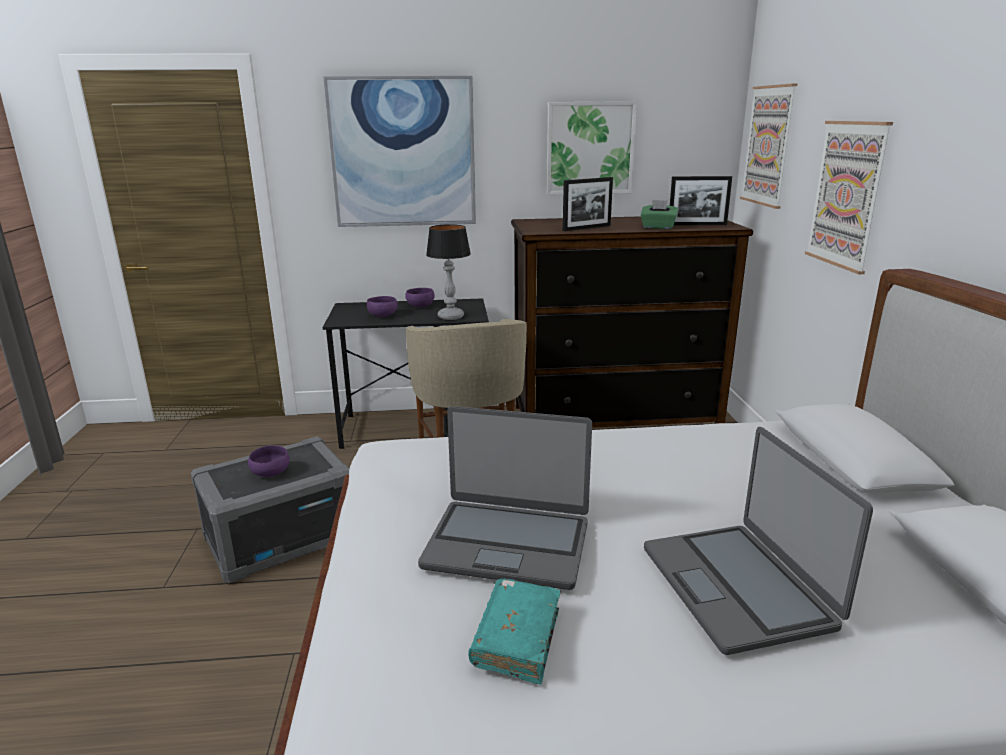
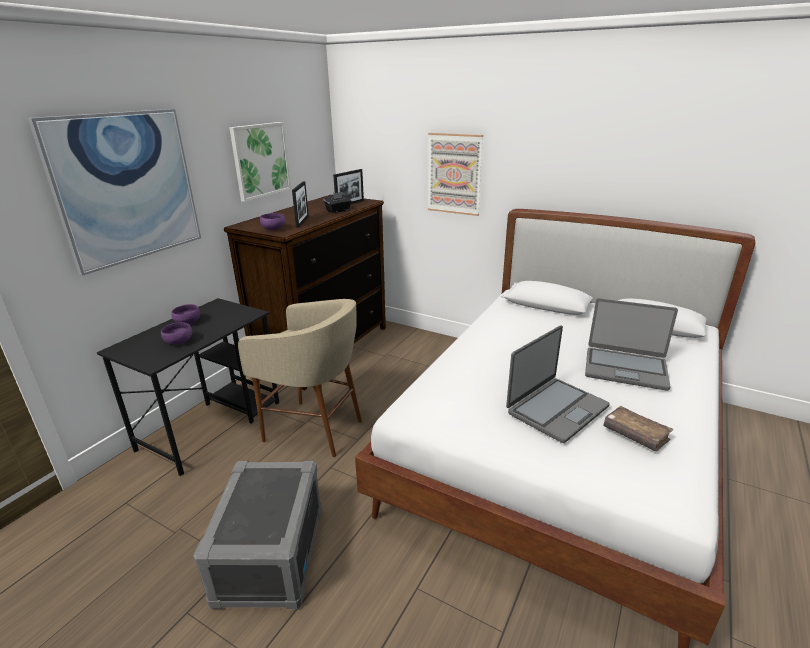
camera: 55 degrees left, 5 degrees up
(271, 473) = (266, 504): purple bowl -> purple bowl (274, 229)
(450, 316) = (235, 319): table lamp -> none
(517, 639) = (635, 435): turquoise book -> brown book
(658, 227) = (338, 210): green tissue box -> black tissue box
(768, 146) = (368, 146): picture -> none

